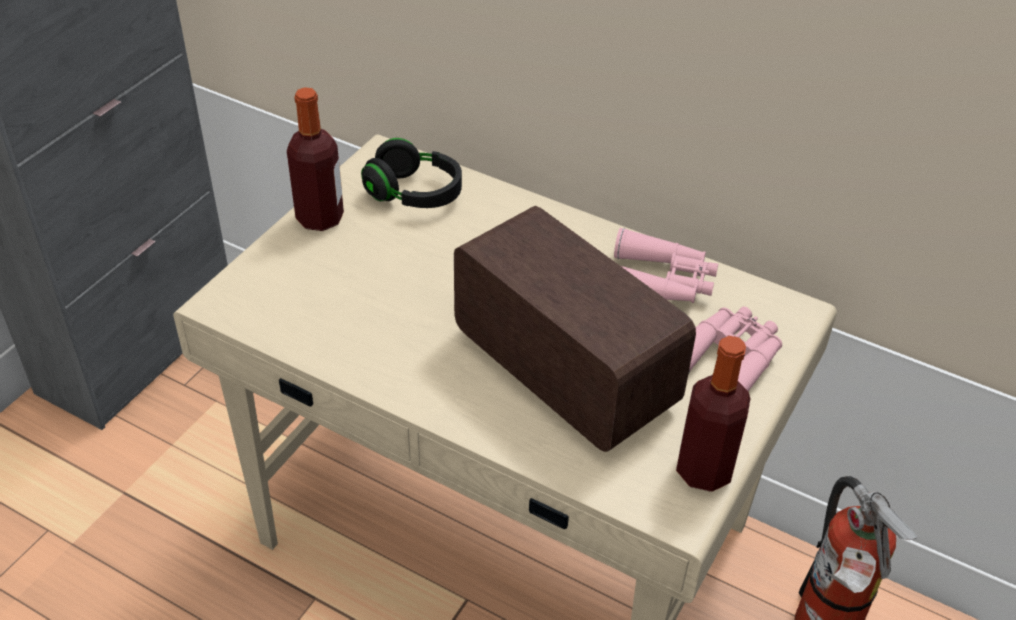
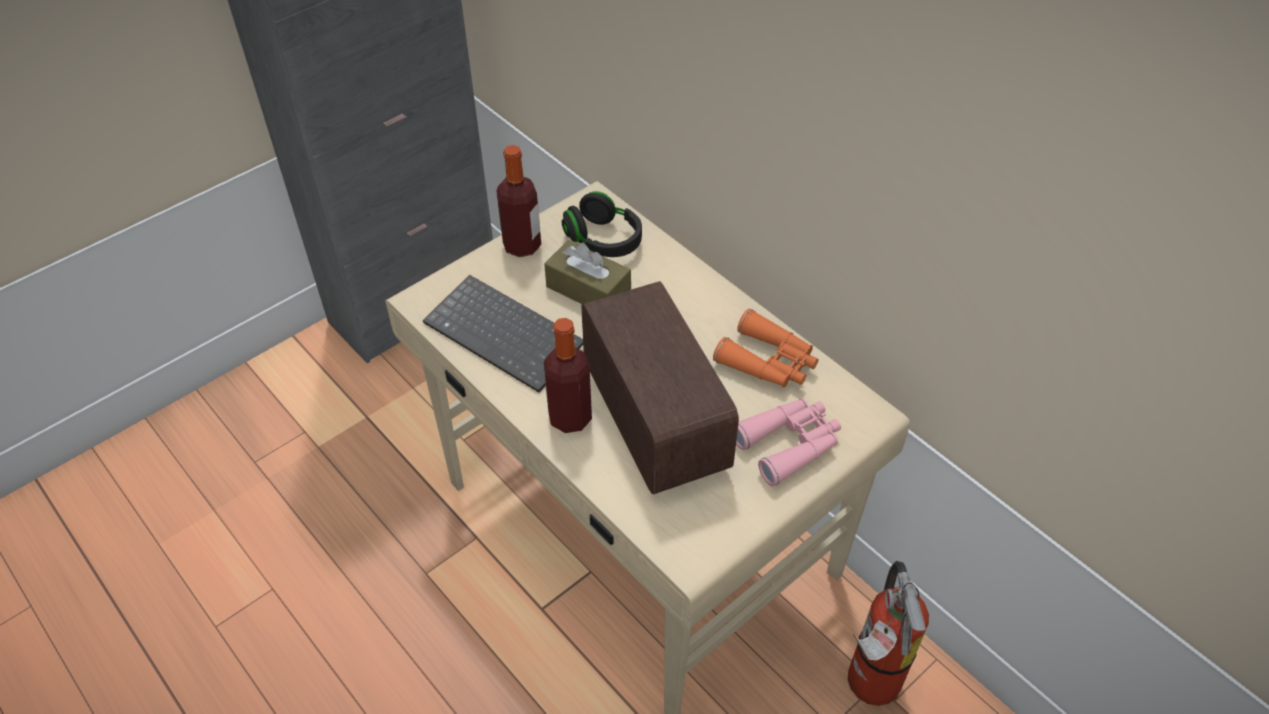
camera: 20 degrees right, 5 degrees up
(346, 318) = (507, 334): none -> keyboard
(421, 249) = (588, 290): none -> brown tissue box
(660, 282) = (768, 362): pink binoculars -> orange binoculars
(704, 471) = (726, 530): bottle -> bottle (570, 417)

